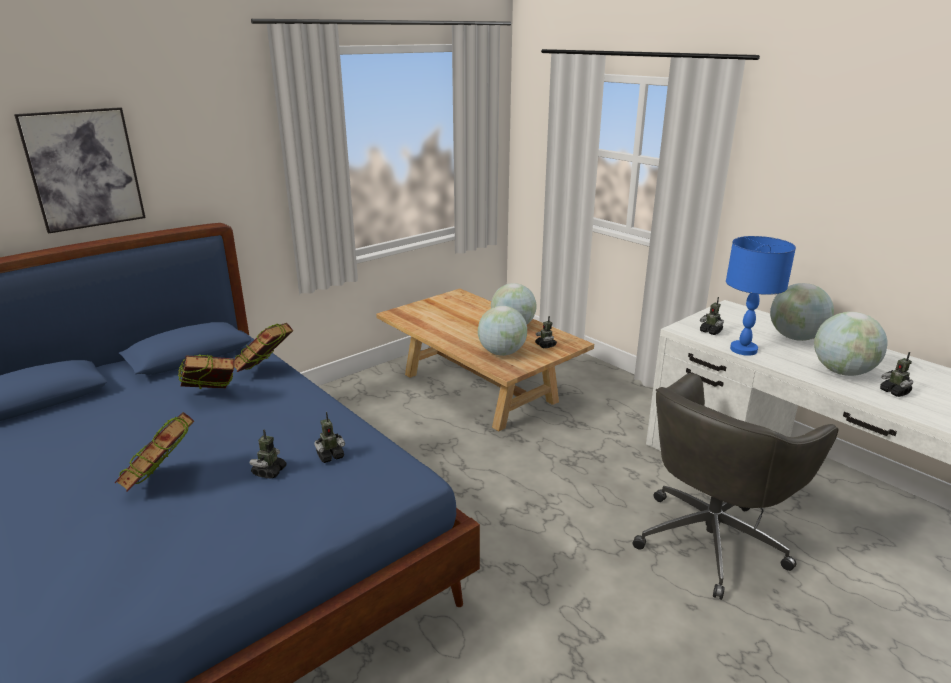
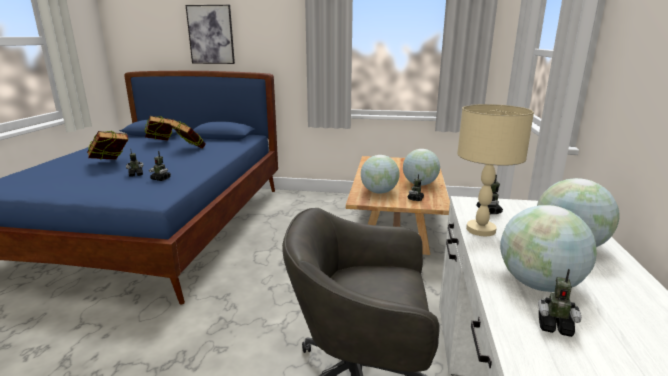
camera: 50 degrees right, 5 degrees down
(266, 371) = (227, 148): book -> book (161, 143)
(743, 350) = (480, 230): blue table lamp -> beige table lamp
(894, 392) = (554, 326): toy robot -> toy robot turned 90 degrees counterclockwise

